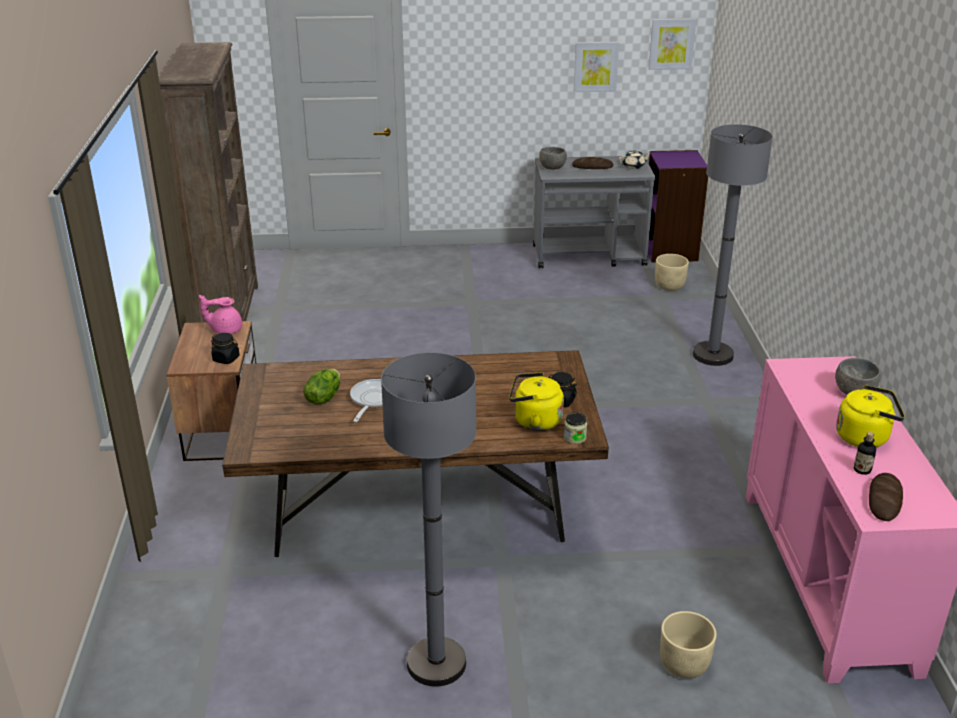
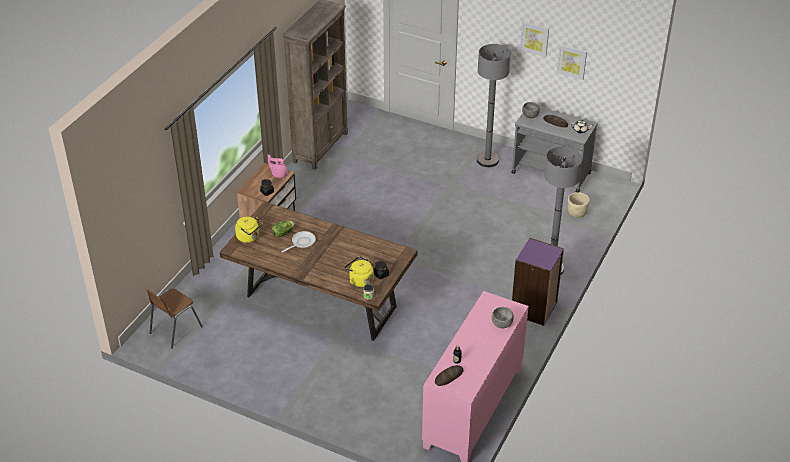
camera: 30 degrees right, 10 degrees up
(166, 673) = (175, 330): none -> brown chair
(436, 663) = (275, 370): grey floor lamp -> grey floor lamp (487, 160)
(670, 251) = (605, 187): purple bookcase -> purple bookcase (534, 308)
(671, 44) = (621, 61): picture -> picture (534, 38)
(683, 664) = (372, 414): beige planter -> none
(865, 437) = (478, 347): yellow kettle -> yellow kettle (249, 237)

